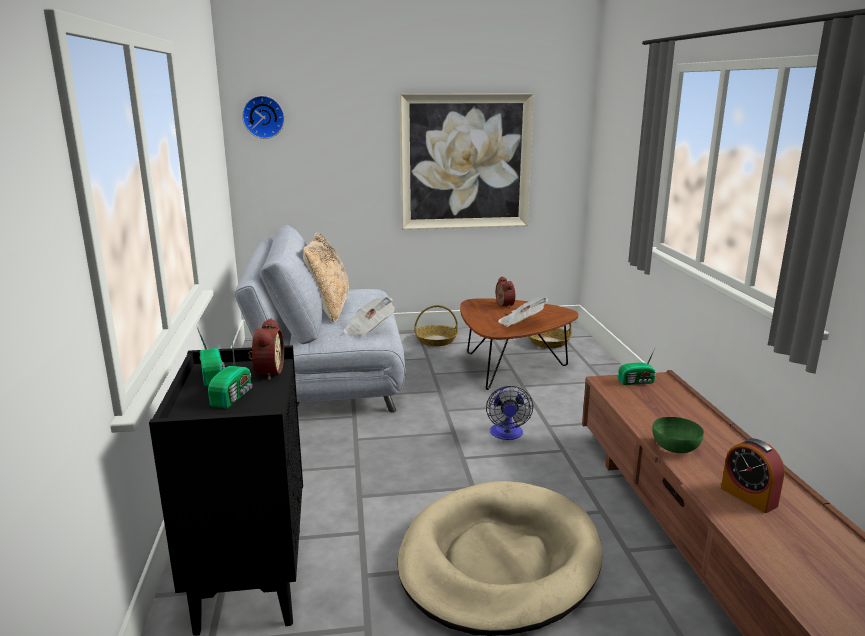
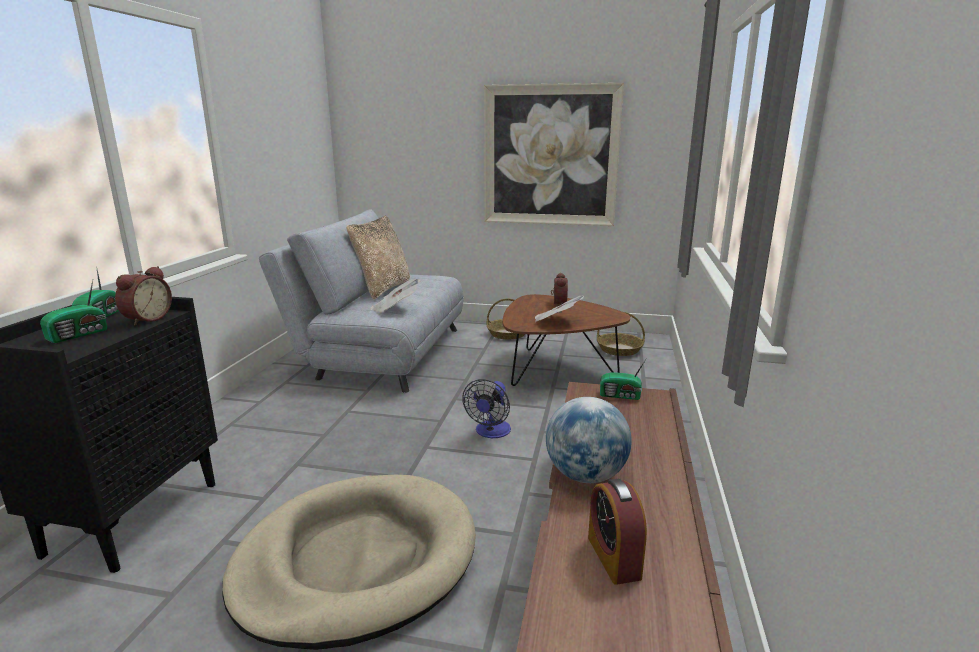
camera: 20 degrees right, 0 degrees up
(263, 117) = (363, 109): wall clock -> none
(676, 447) = (585, 476): green bowl -> globe

